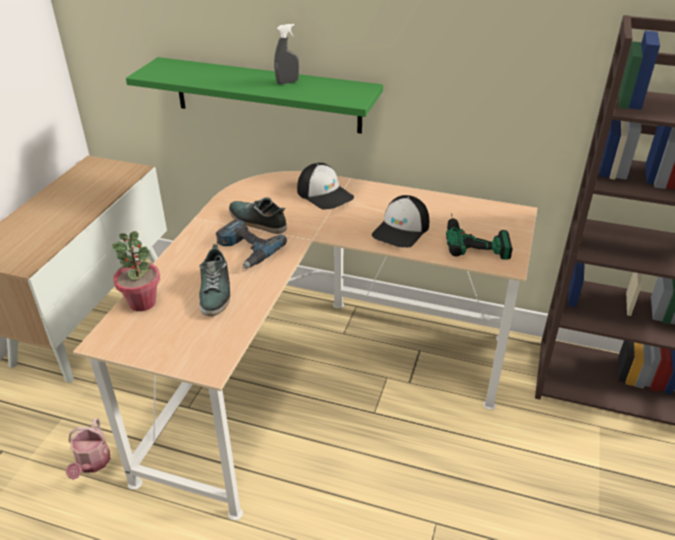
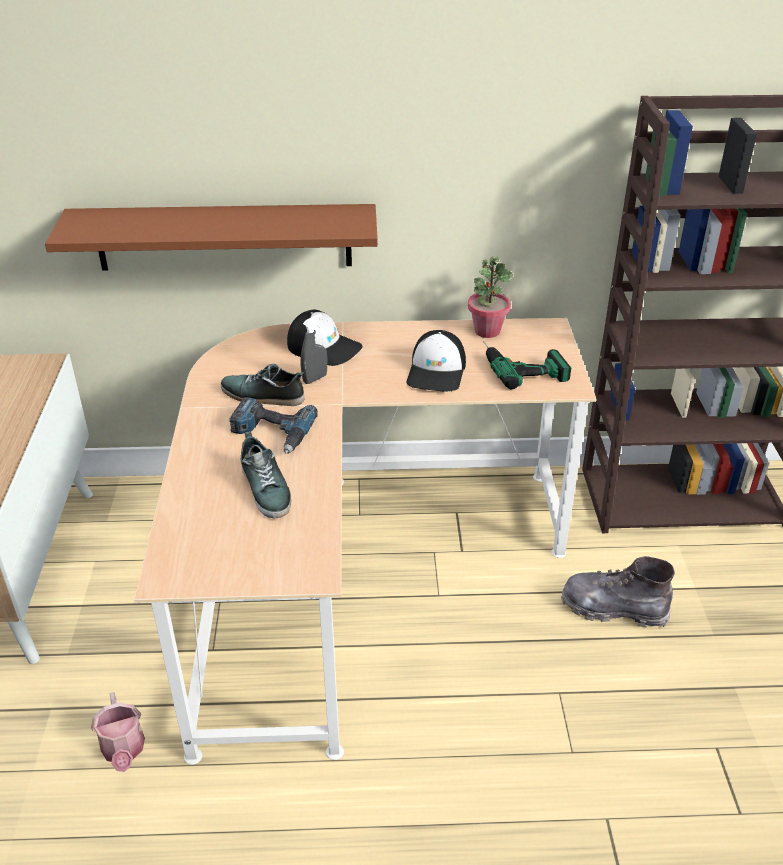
camera: 20 degrees left, 0 degrees up
(142, 302) = (184, 522): potted plant -> potted plant (487, 331)
(267, 95) = (224, 237): green shelf -> brown shelf
(287, 82) = (261, 218): grey spray bottle -> grey spray bottle (315, 379)
(516, 465) = (613, 608): none -> grey boot

